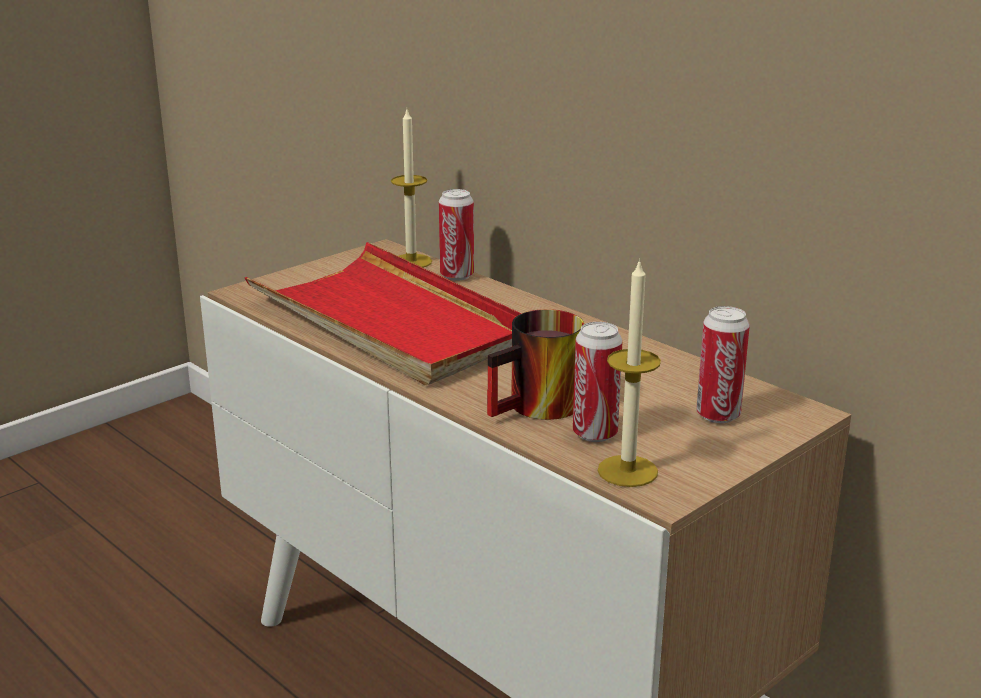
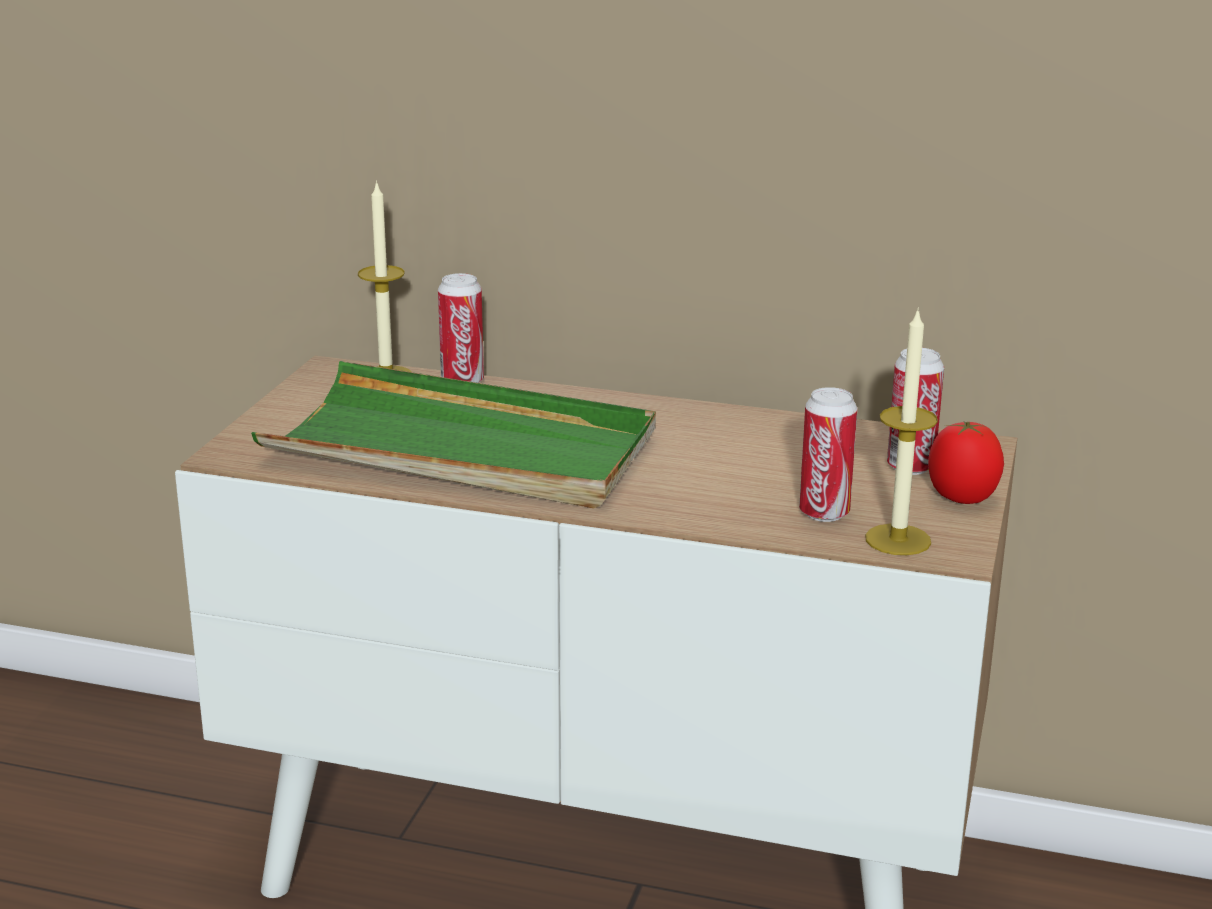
camera: 30 degrees left, 0 degrees up
(392, 322) = (462, 449): red tray -> green tray
(540, 409) = (742, 503): mug -> none
(730, 451) = (961, 497): none -> tomato

